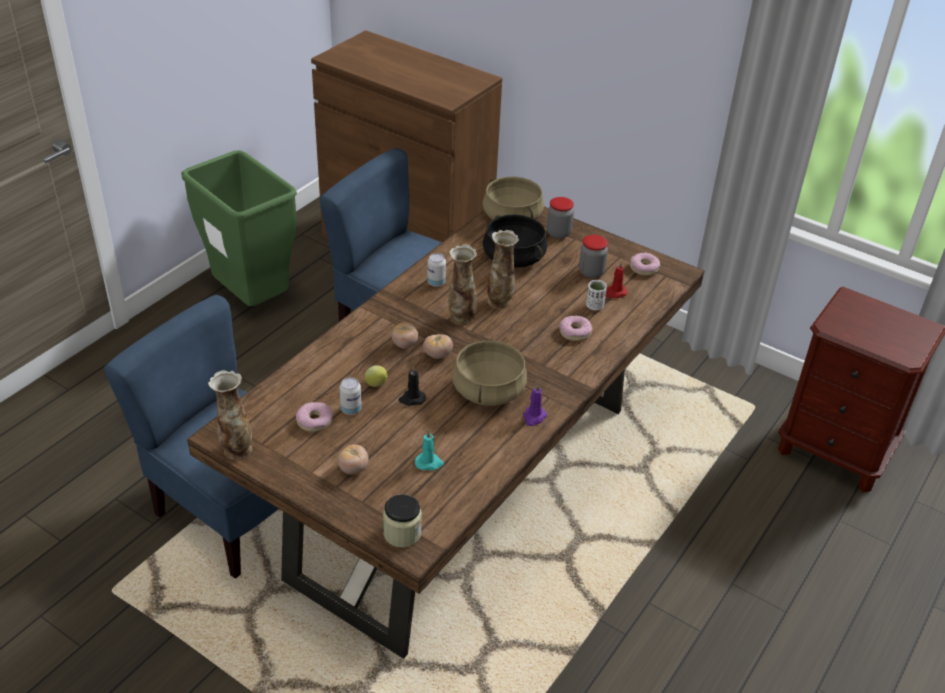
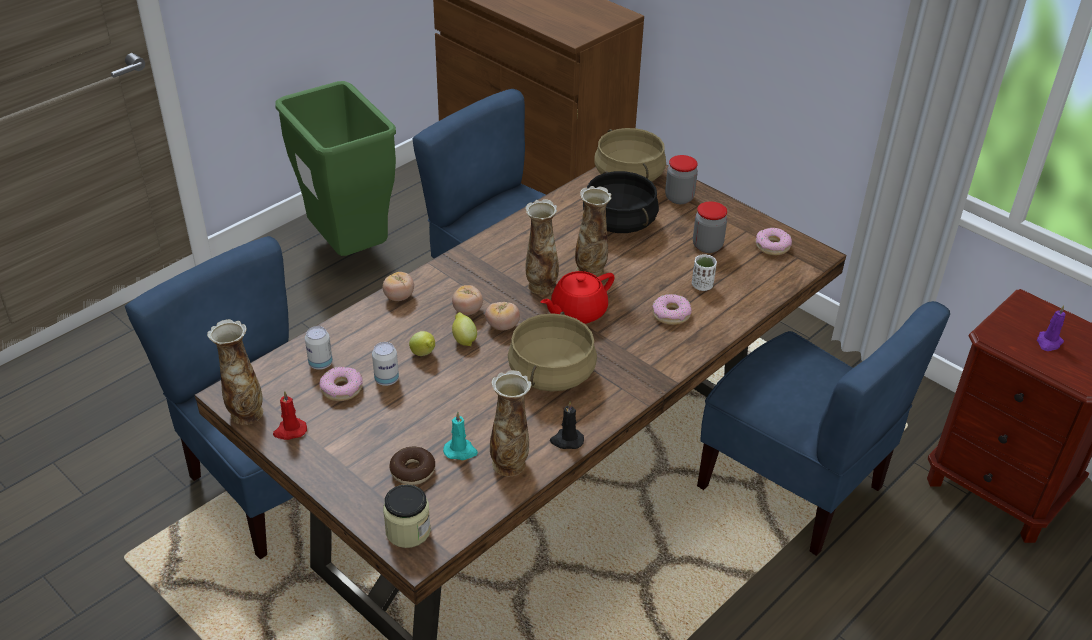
camera: 10 degrees right, 0 degrees up
(353, 469) = (371, 449): tomato -> tomato (399, 297)
(393, 483) = (412, 471): none -> donut
(408, 369) = (464, 340): none -> lemon
(412, 399) = (459, 374): black candle -> black candle (566, 440)
(436, 283) = (522, 243): can -> can (320, 364)
(472, 470) = (509, 464): none -> vase
(497, 337) = (577, 312): none -> red teapot
(534, 417) = (598, 410): purple candle -> purple candle (1048, 342)
(615, 293) = (730, 272): red candle -> red candle (290, 431)
(672, 466) = (792, 486): none -> blue chair

